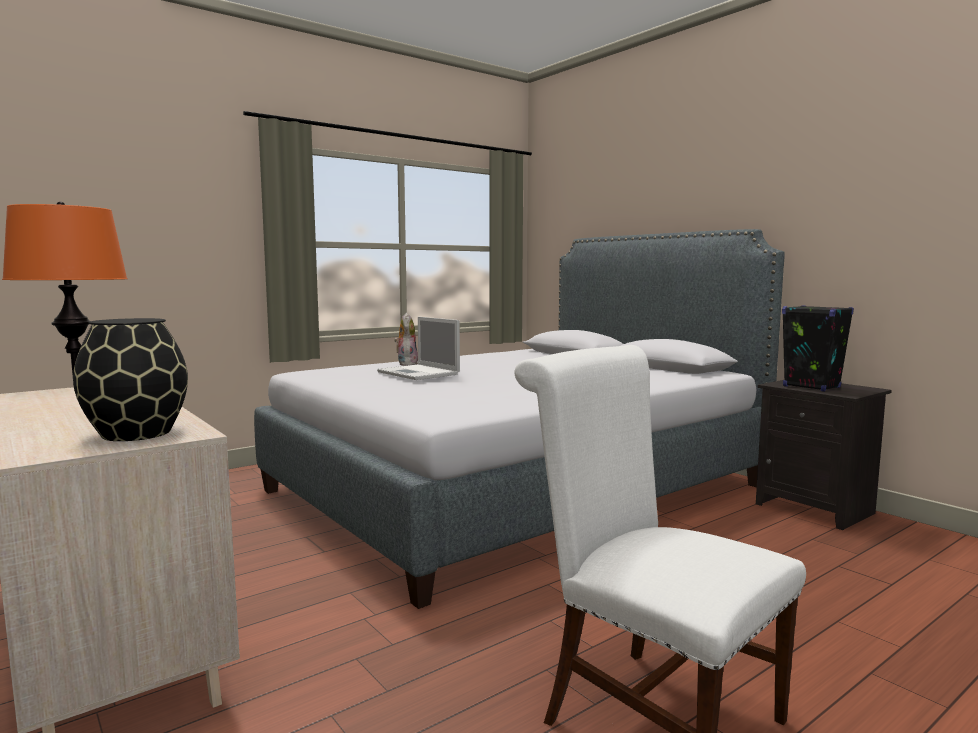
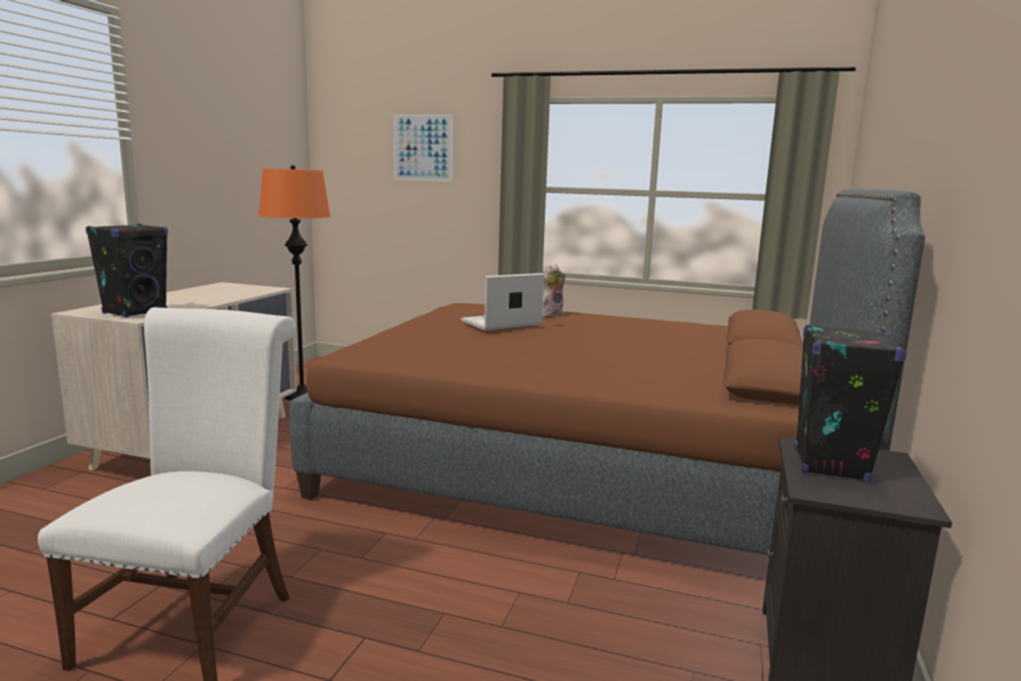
camera: 55 degrees right, 5 degrees up
(135, 433) = (135, 312): black vase -> black speaker
(140, 191) = (423, 147): none -> picture
(419, 373) = (499, 323): laptop -> laptop turned 45 degrees clockwise
(517, 487) = (588, 468): grey bed -> brown bed

